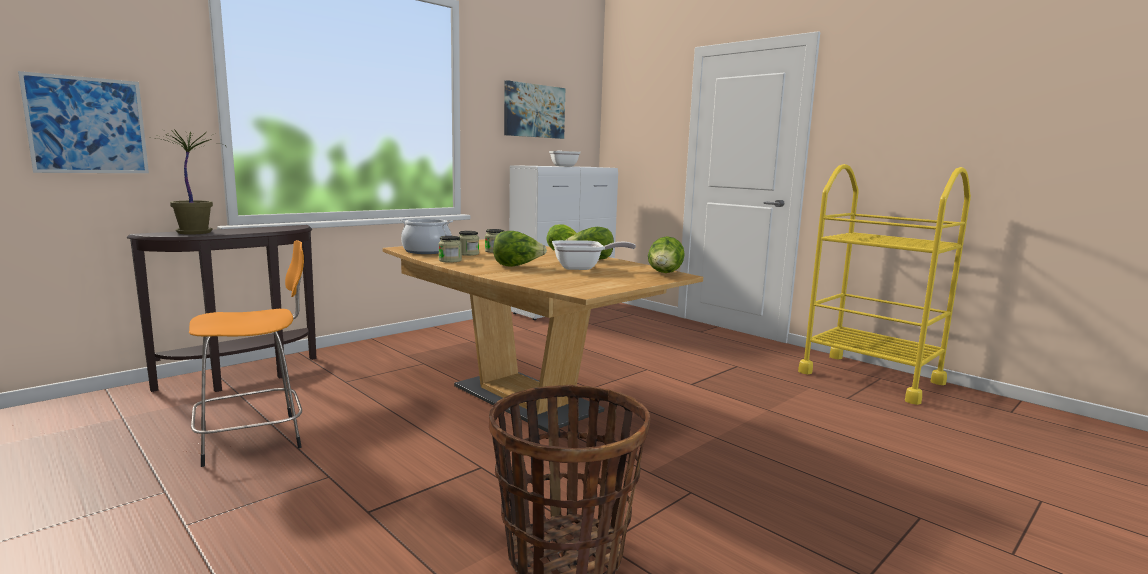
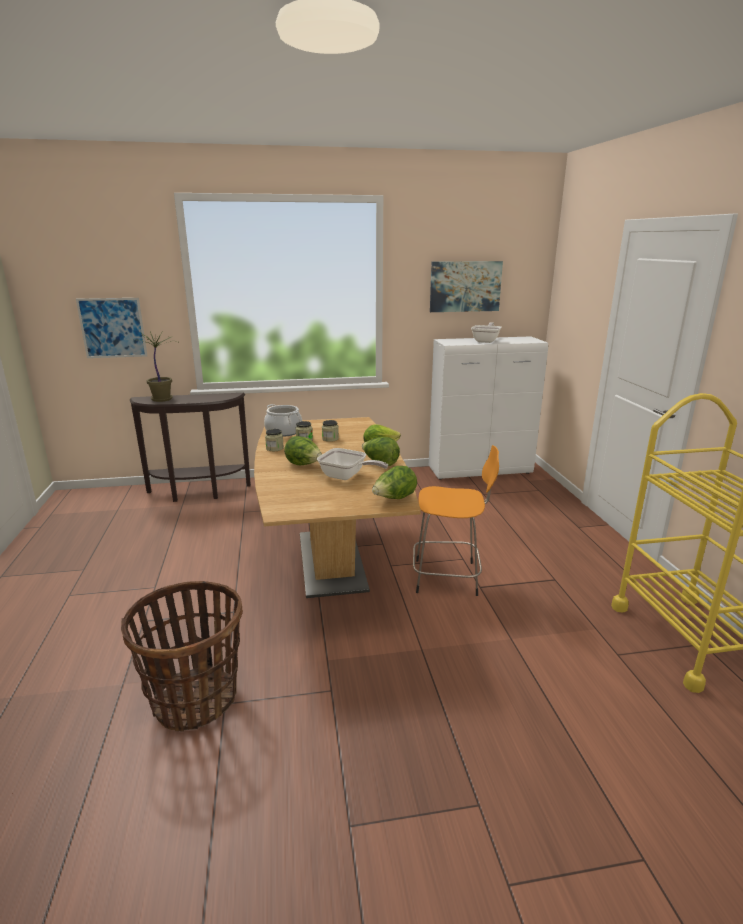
camera: 35 degrees right, 10 degrees up
(255, 438) = (153, 545): orange stool -> orange stool (448, 577)

